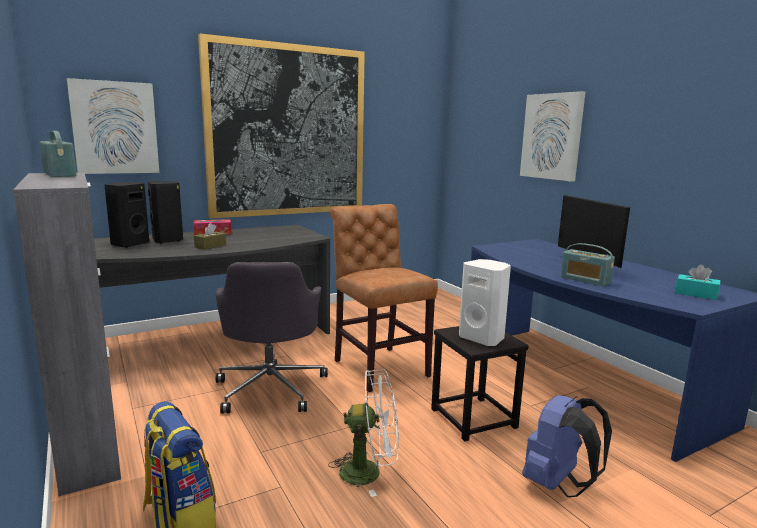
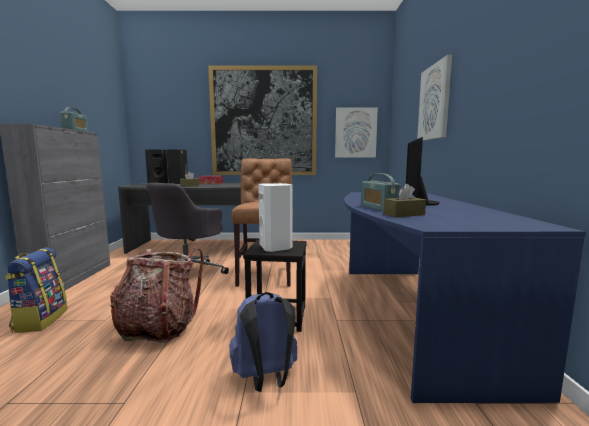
camera: 30 degrees right, 5 degrees down
(115, 128) = (165, 122): picture -> picture (355, 133)
(369, 472) = (159, 328): white fan -> backpack
(633, 290) = (404, 214): none -> brown tissue box
(696, 294) = (472, 221): turquoise tissue box -> none

